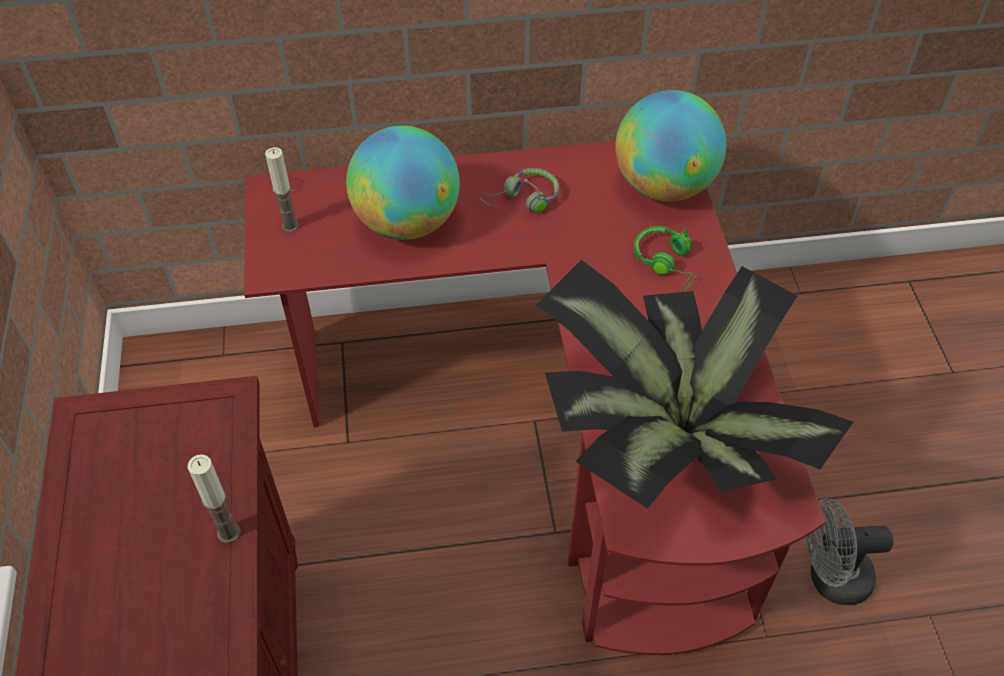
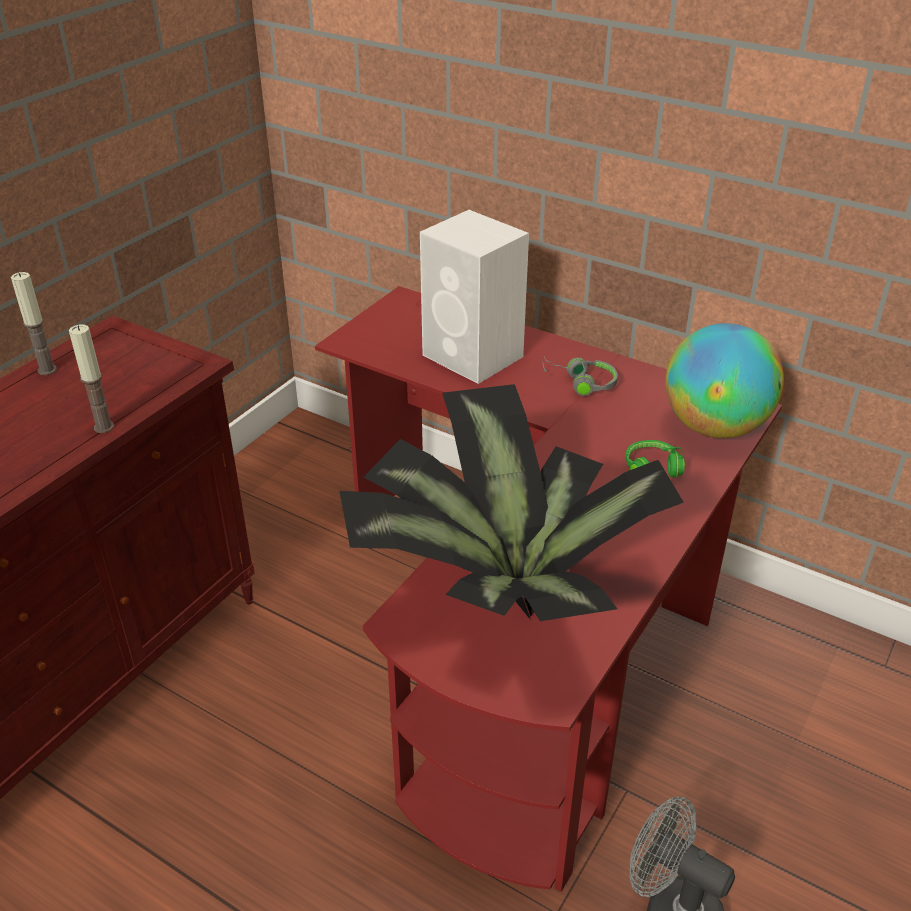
camera: 40 degrees right, 15 degrees down
(290, 226) = (391, 323): candle -> candle (47, 370)
(407, 222) = (474, 357): globe -> white speaker

